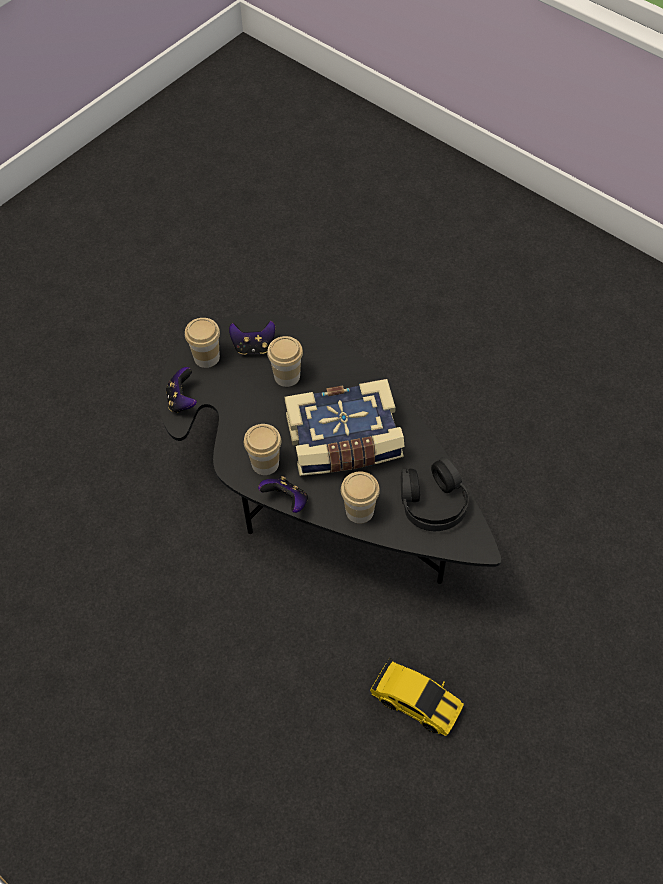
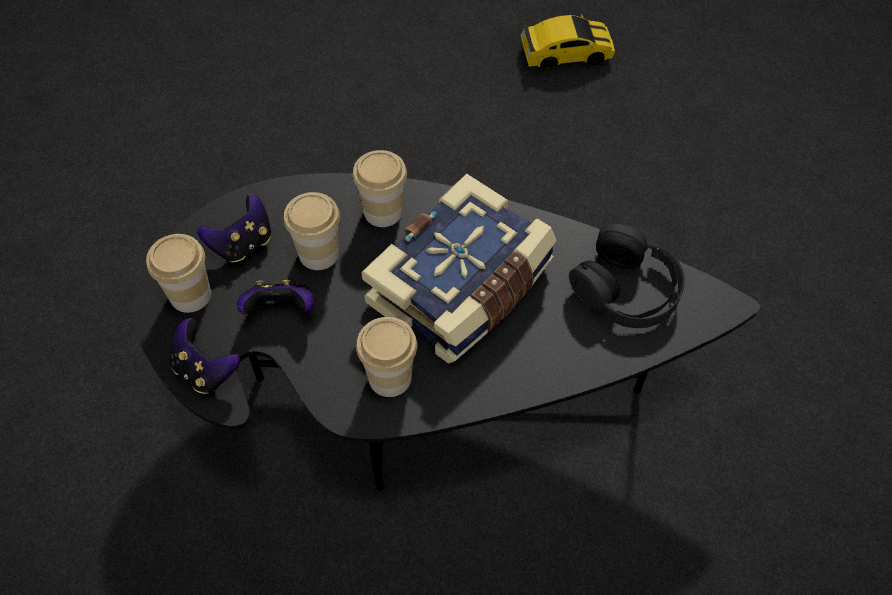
camera: 40 degrees left, 0 degrees up
(286, 501) = (460, 405): game controller -> game controller (281, 310)
(359, 511) = (557, 356): cup -> cup (383, 211)
(416, 702) = (737, 543): toy car -> toy car (566, 54)

